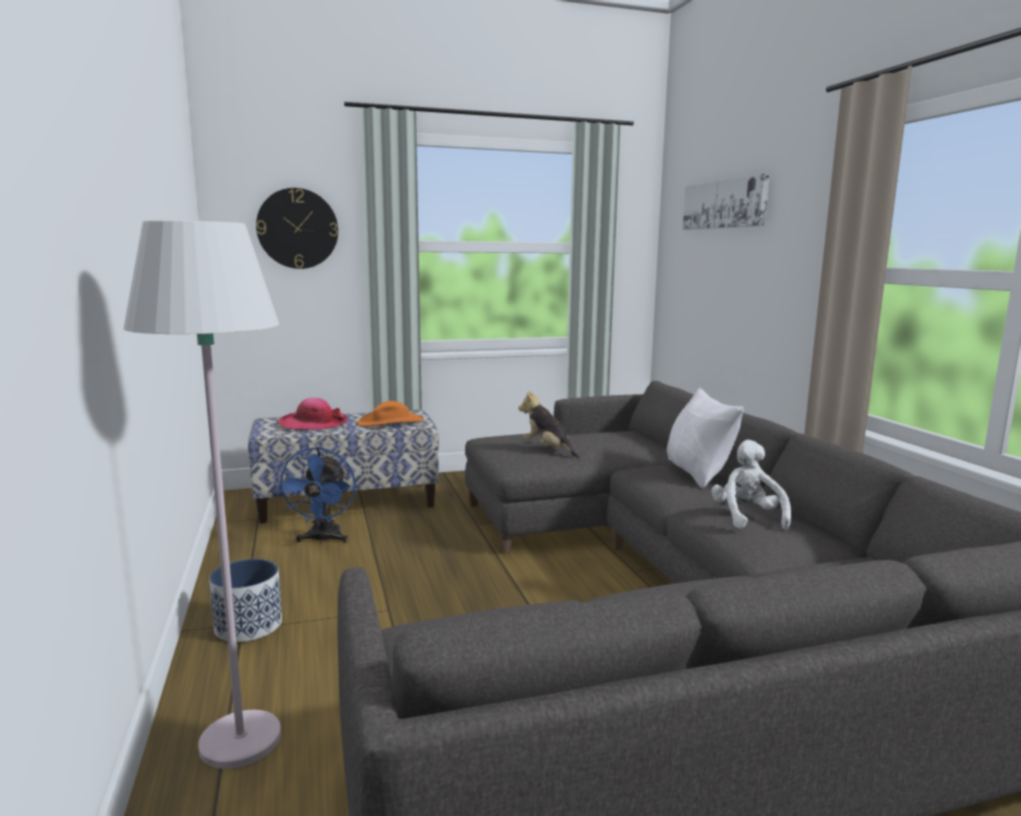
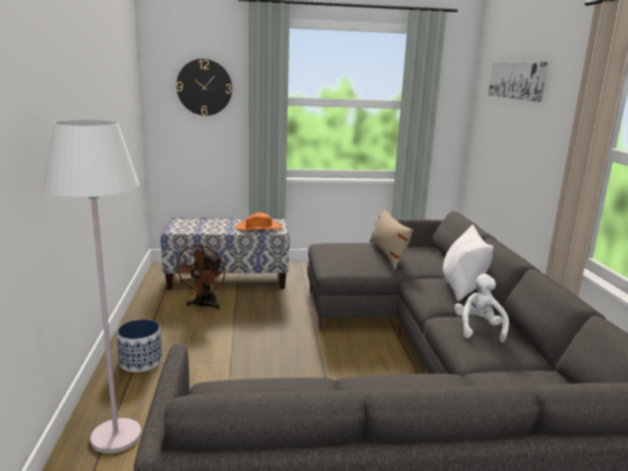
camera: 10 degrees right, 5 degrees up
(313, 423) = (206, 224): hat -> none
(323, 540) = (204, 306): blue fan -> brown fan
(548, 449) = (361, 258): plush toy -> none
(581, 442) = (388, 254): none -> beige pillow

